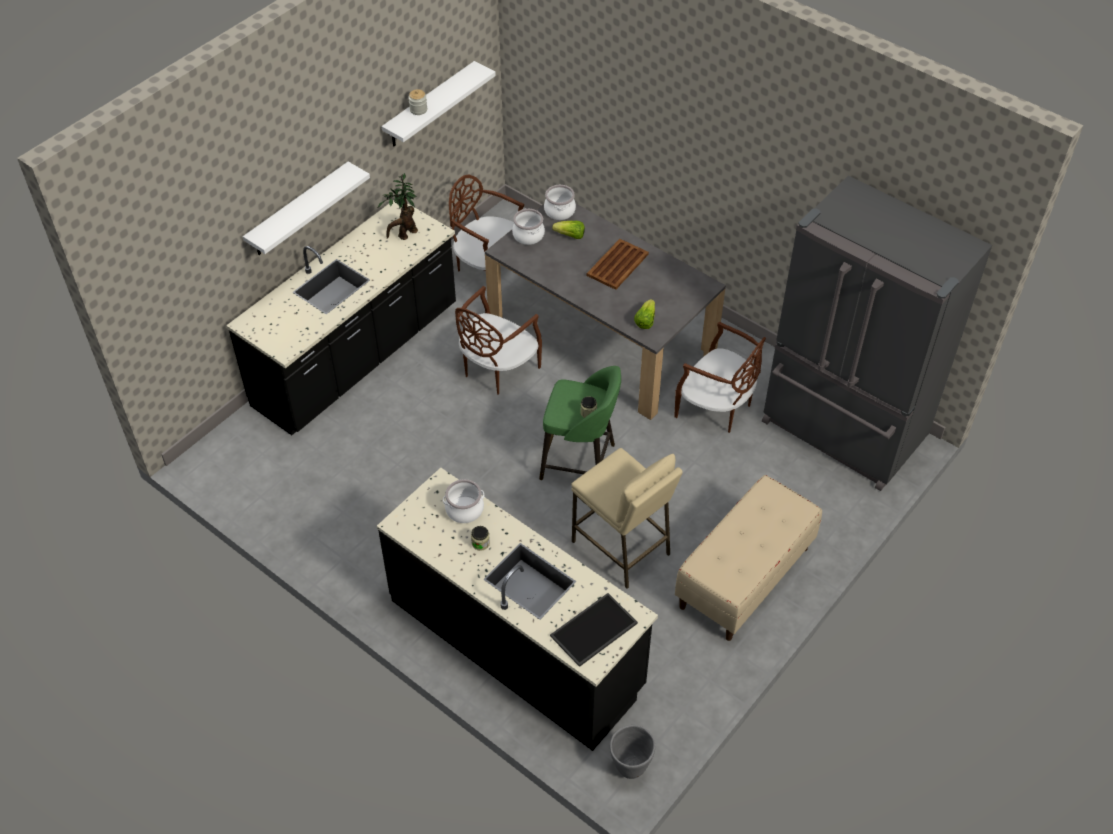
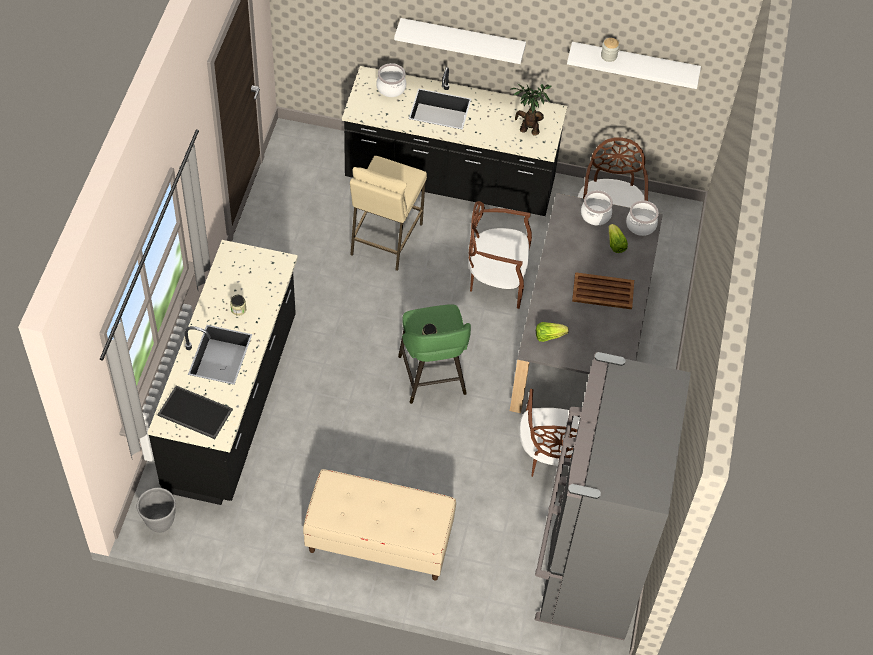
camera: 60 degrees right, 5 degrees up
(464, 510) = (264, 287): cooking pot -> cooking pot (391, 88)
(621, 547) = (361, 440): beige stool -> beige stool (385, 239)

